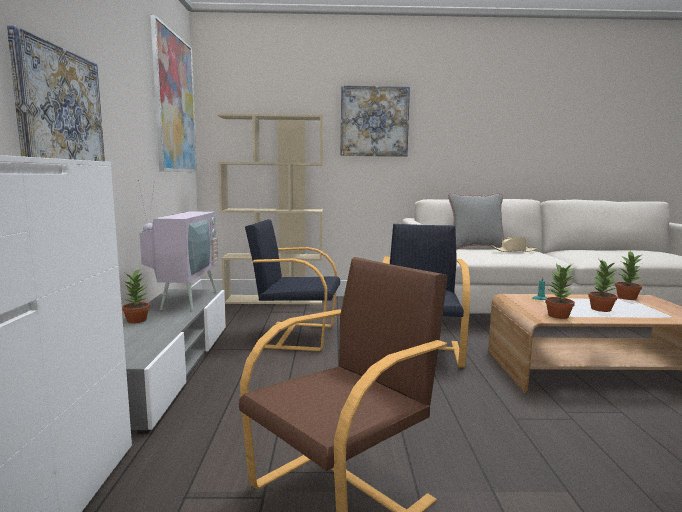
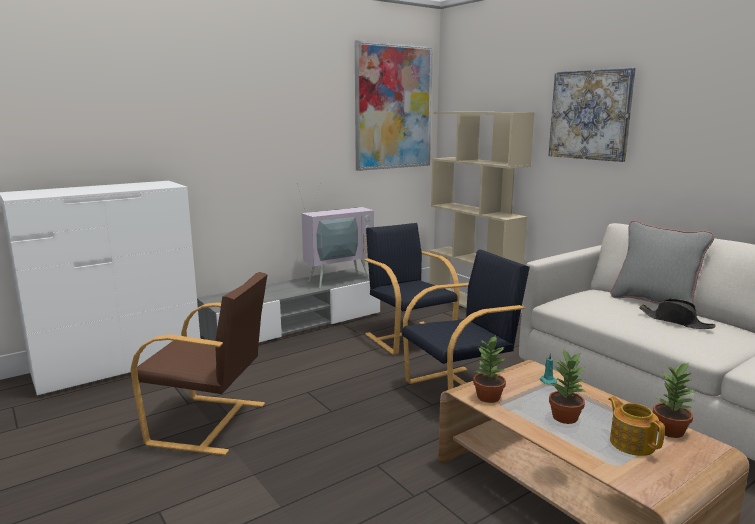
camera: 55 degrees right, 5 degrees up
(61, 117) = (224, 148): picture -> none
(137, 320) = (282, 285): potted plant -> none
(513, 251) = (675, 321): beige hat -> black hat
(642, 307) = (631, 443): none -> teapot

